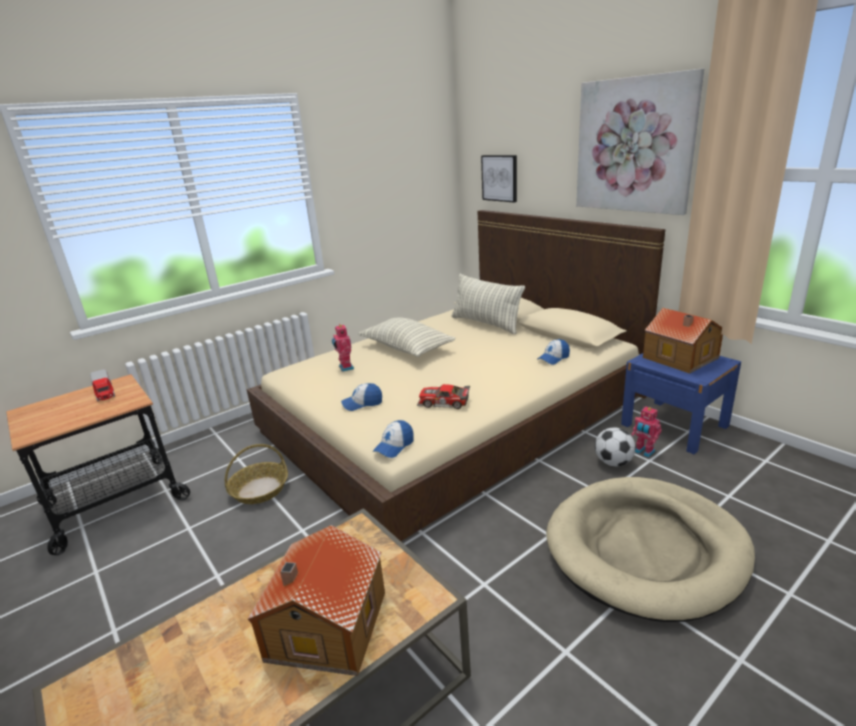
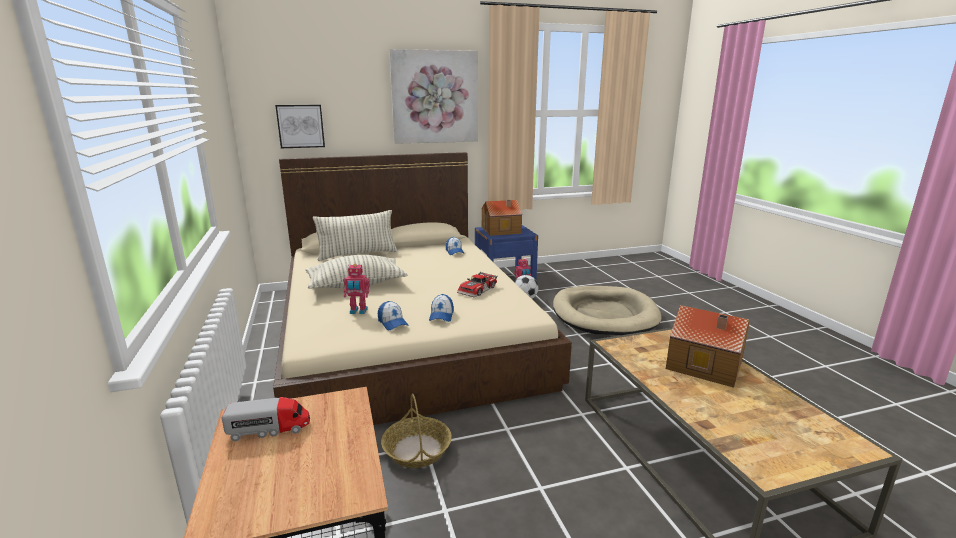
camera: 70 degrees left, 5 degrees down
(394, 446) = (525, 314): cap -> cap (392, 323)

